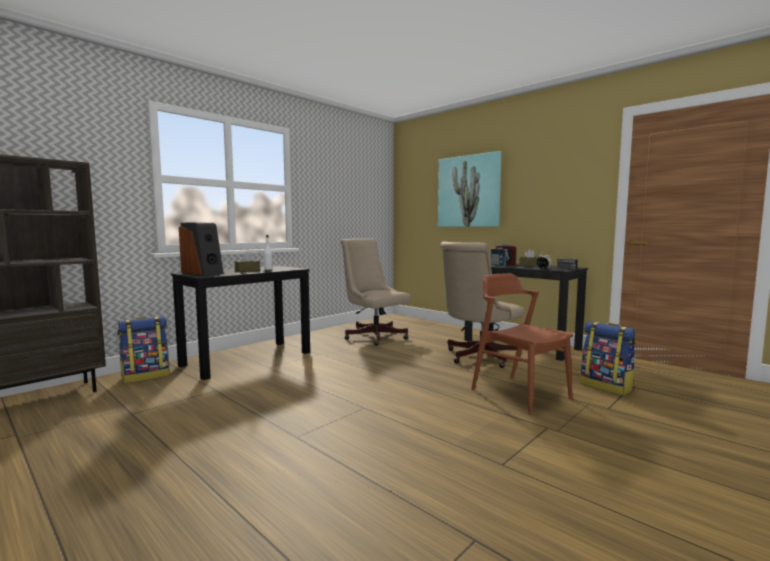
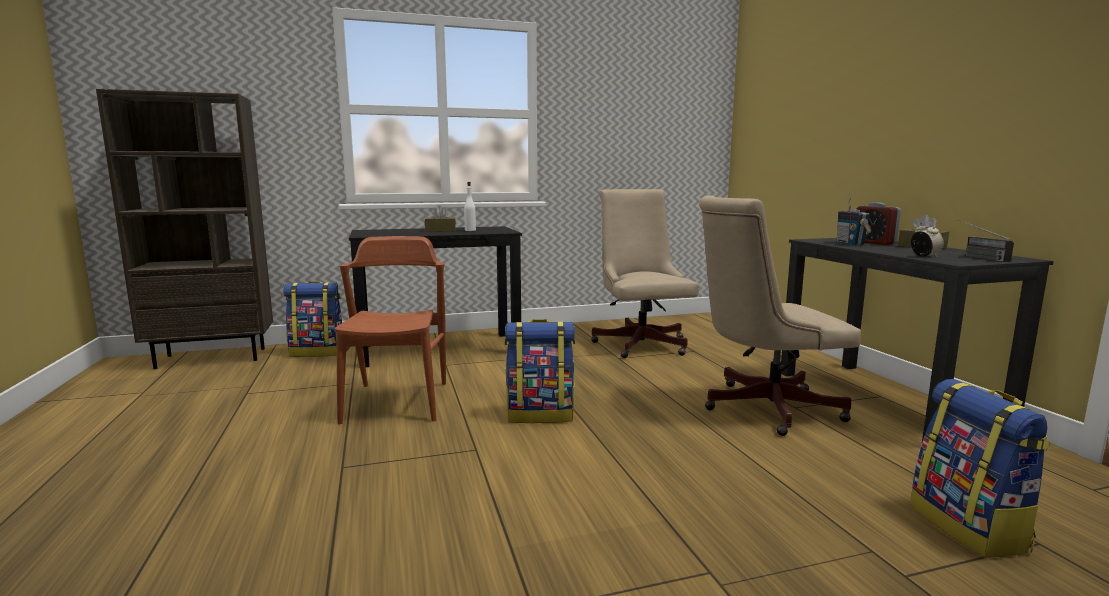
camera: 30 degrees right, 5 degrees up
(203, 273) = (381, 231): speaker -> none
(374, 382) = (540, 414): none -> backpack
(469, 191) = (840, 102): picture -> none
(519, 394) = (748, 492): brown chair -> brown chair (397, 401)

